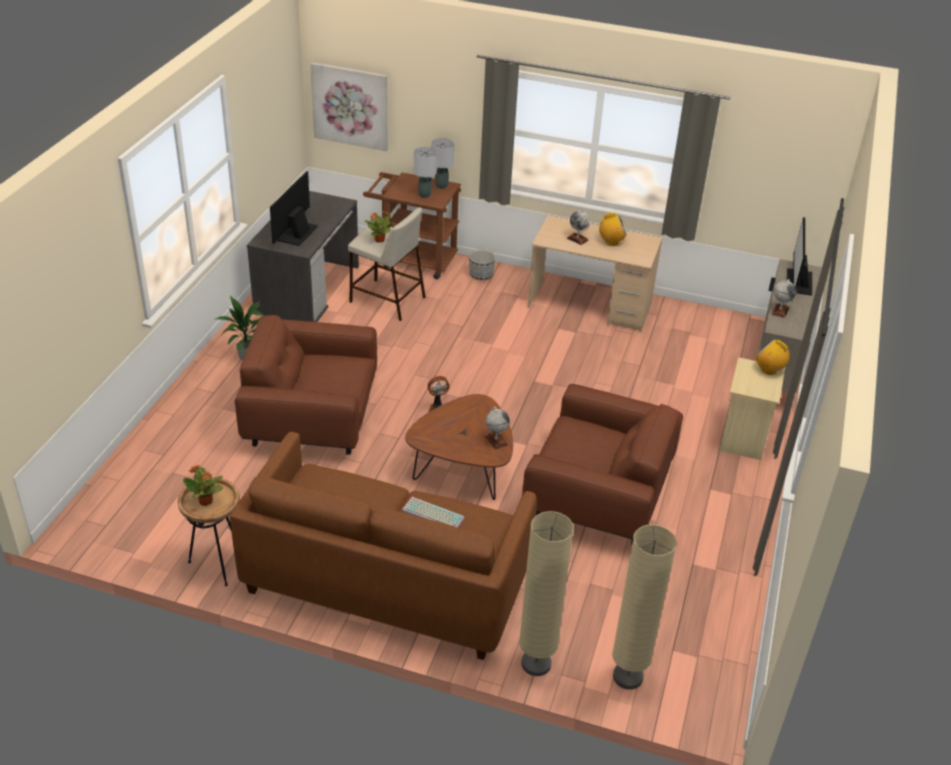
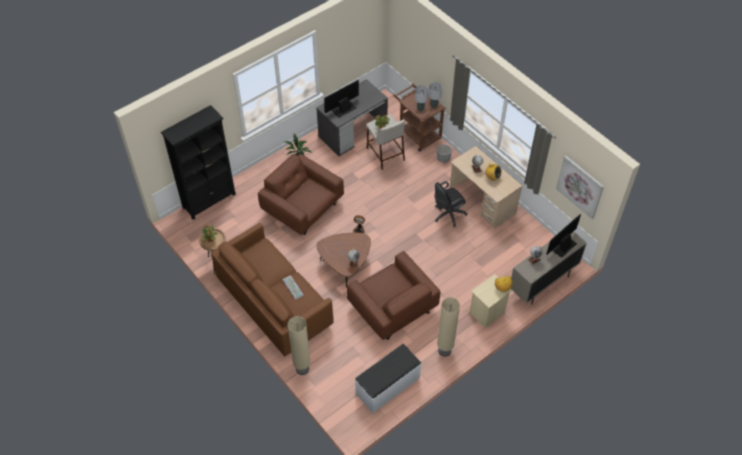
camera: 35 degrees right, 15 degrees up
(120, 473) = (209, 201): none -> black bookcase
(350, 106) = (404, 45): picture -> picture (580, 186)
(557, 340) = (447, 215): none -> black office chair
(627, 677) = (332, 394): beige floor lamp -> beige floor lamp (444, 350)
(706, 615) = (388, 386): none -> white bench

